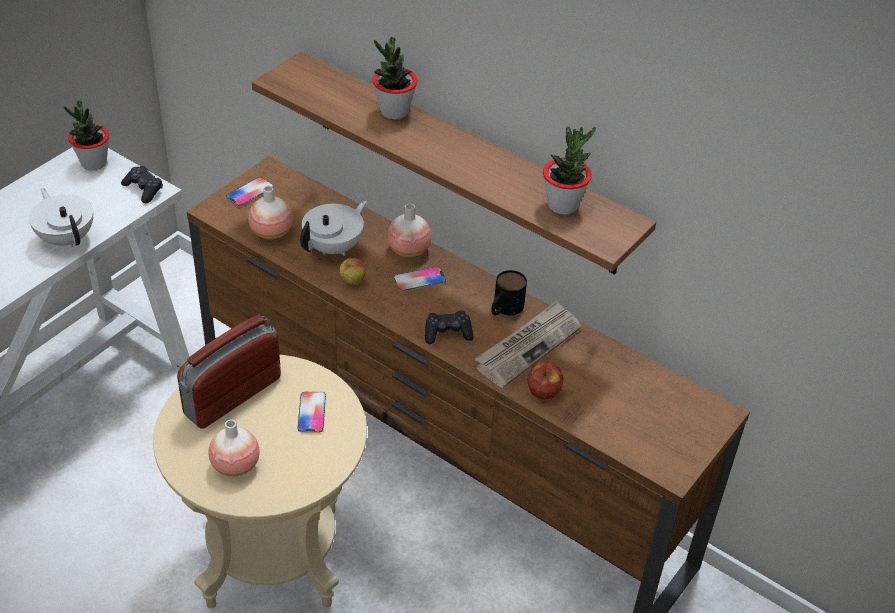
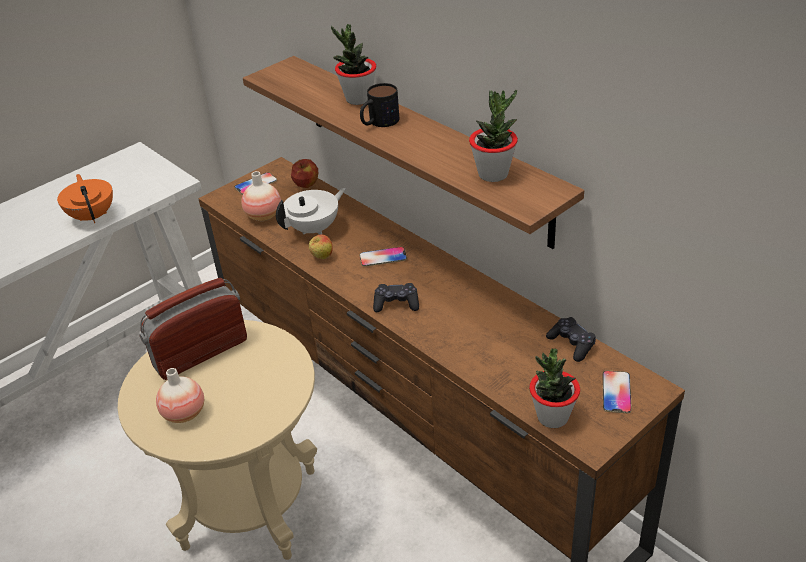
camera: 15 degrees right, 5 degrees down
(66, 238) = (93, 216): white teapot -> orange teapot
(93, 163) = (136, 160): potted plant -> potted plant (552, 417)
(143, 189) = (168, 180): black game controller -> black game controller (572, 344)
(311, 412) = (266, 371): phone -> phone (616, 392)
(409, 250) = (380, 233): vase -> none
(504, 309) = (455, 285): mug -> mug (379, 122)
(528, 346) = (470, 318): newspaper -> none
(544, 391) = (476, 360): apple -> apple (307, 184)

